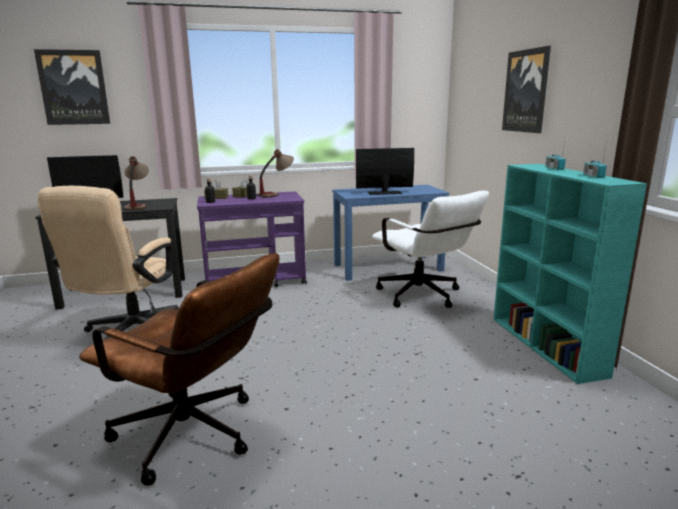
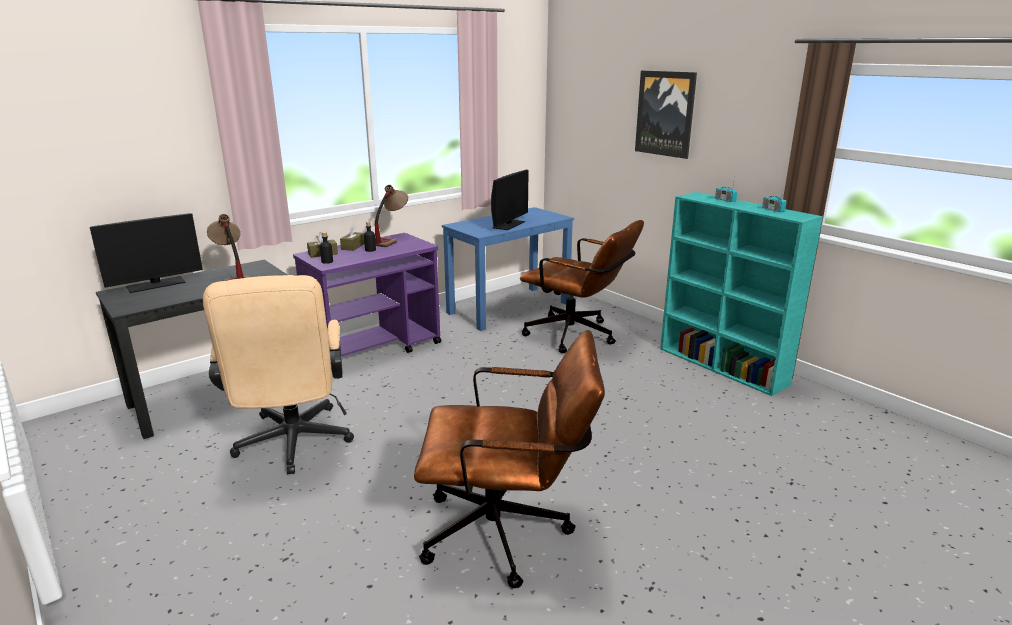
camera: 25 degrees left, 5 degrees up
(74, 87) = (102, 119): picture -> none
(384, 193) = (509, 225): monitor -> monitor turned 150 degrees clockwise
(424, 297) = (577, 336): white office chair -> brown office chair

